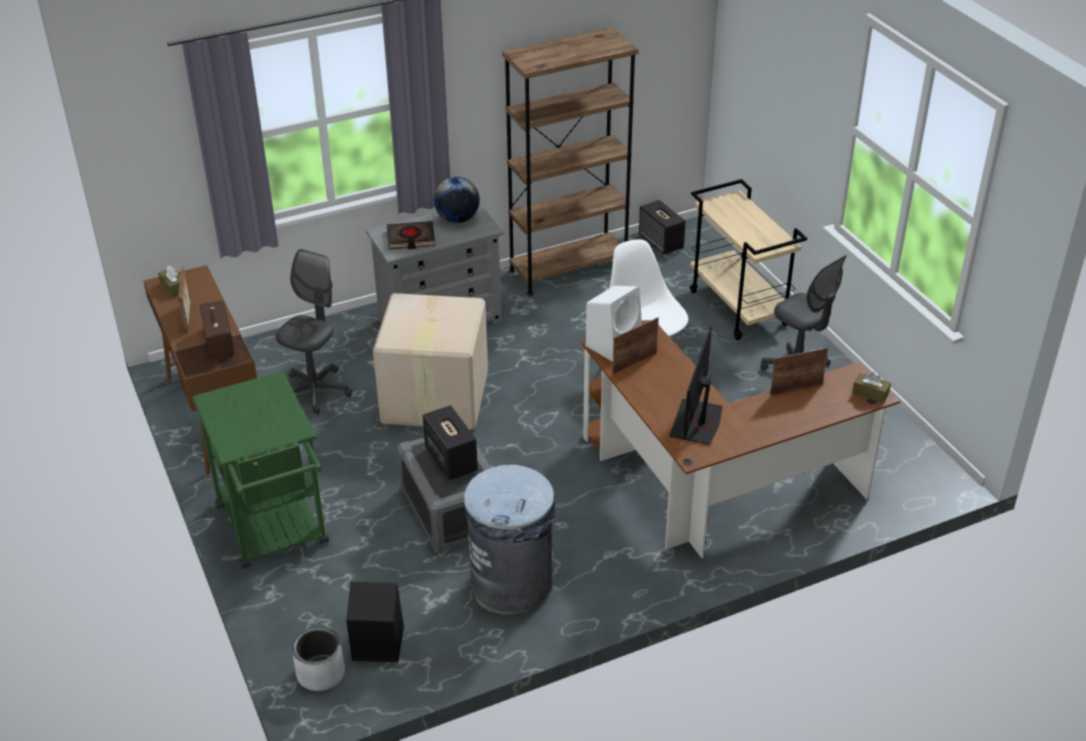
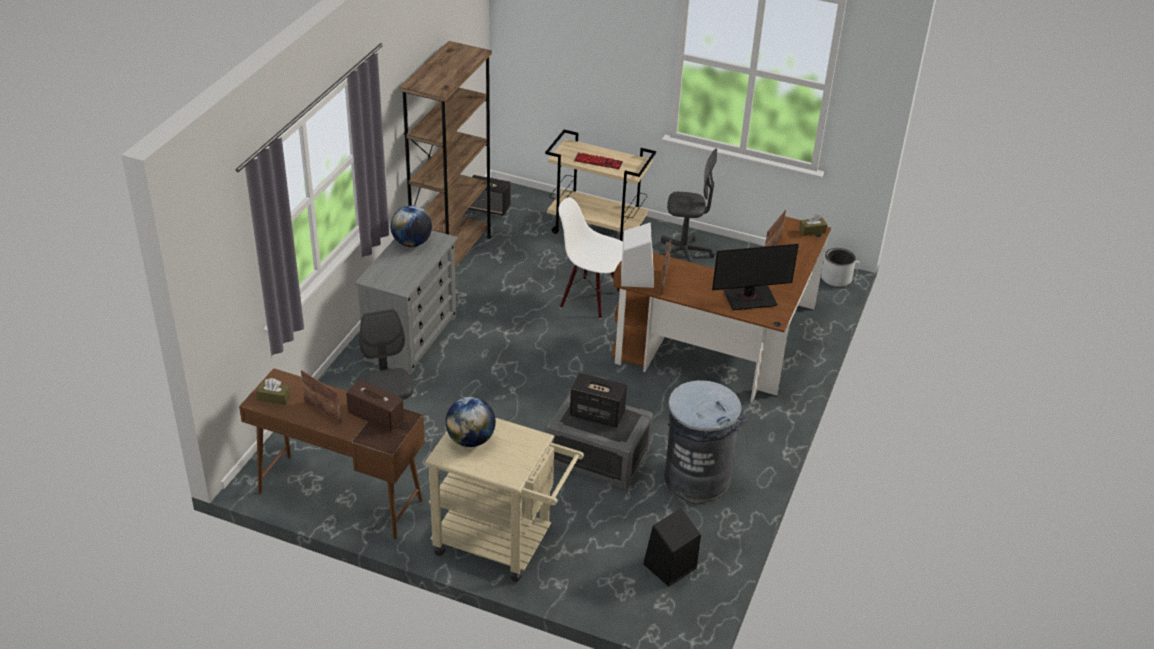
camera: 45 degrees left, 0 degrees up
(247, 400) = (470, 440): none -> globe
(275, 531) = (502, 544): green cart -> beige cart
(320, 673) = (660, 607): grey planter -> grey planter (836, 278)
(411, 239) = (399, 273): black book -> none
(433, 398) = (483, 393): cardboard box -> none
(697, 422) = (749, 298): monitor -> monitor turned 75 degrees counterclockwise
(740, 225) = (598, 162): none -> keyboard

